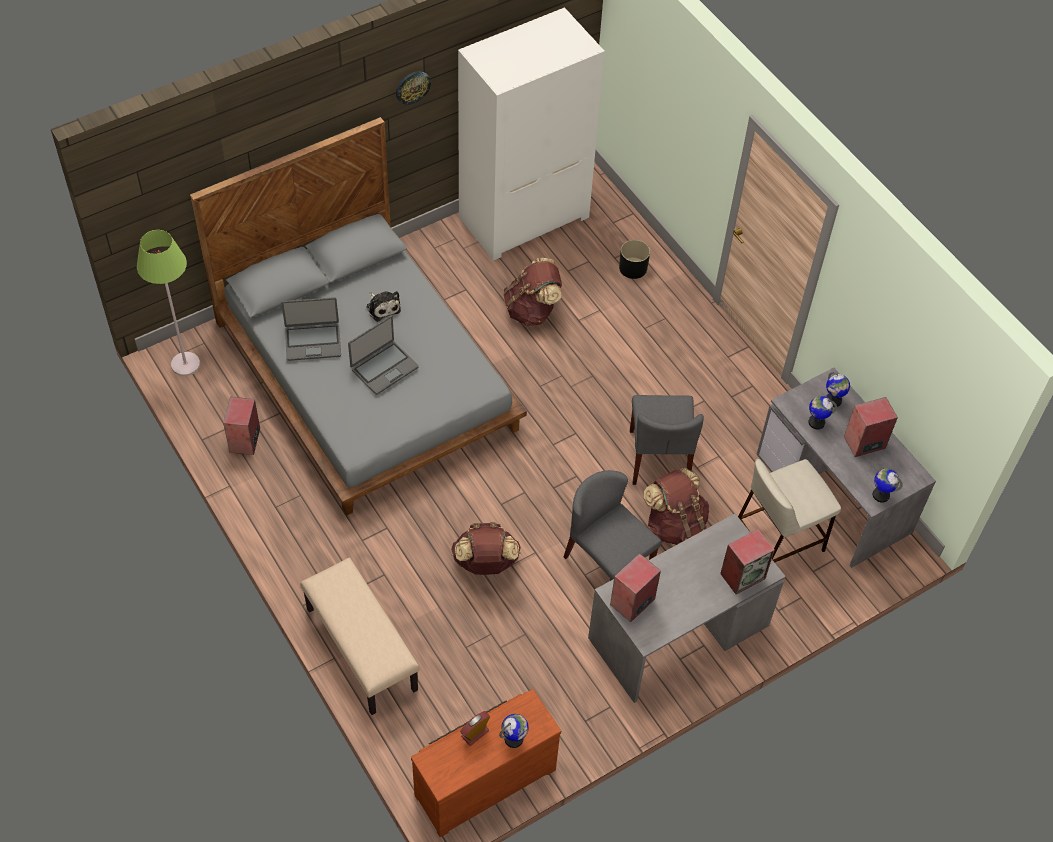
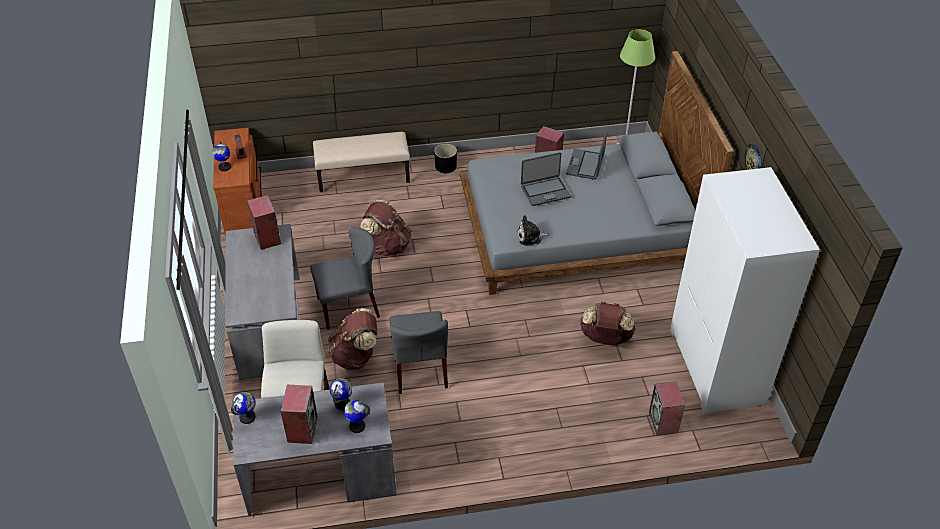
camera: 115 degrees right, 10 degrees down
(382, 307) = (604, 206): plush toy -> plush toy (531, 237)
(384, 368) = (545, 191): laptop -> laptop turned 90 degrees counterclockwise
(633, 268) = (629, 424): black planter -> black planter (445, 166)
(659, 457) = (420, 369): grey chair -> grey chair turned 120 degrees counterclockwise
(743, 575) = (243, 302): speaker -> speaker (663, 422)

